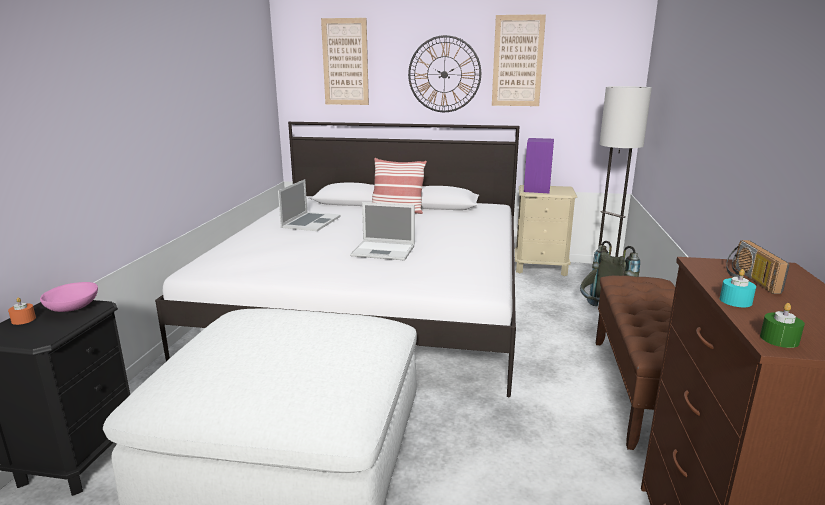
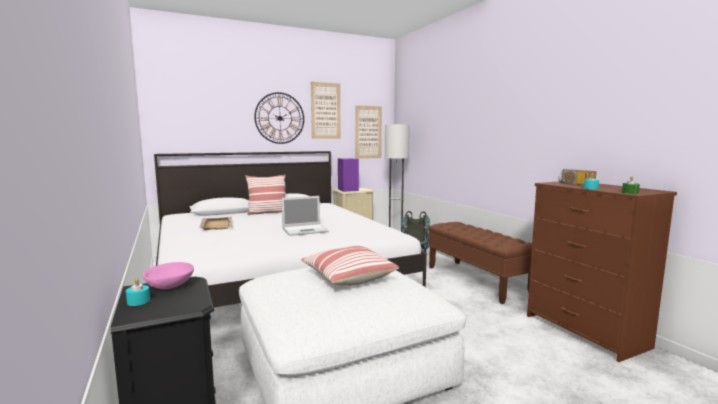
camera: 35 degrees left, 10 degrees down
(23, 320) = (138, 301): orange candle -> turquoise candle
(298, 342) = (348, 277): none -> pillow
(311, 222) = (217, 225): laptop -> beige tray
(345, 62) = (204, 108): picture -> picture (368, 132)

